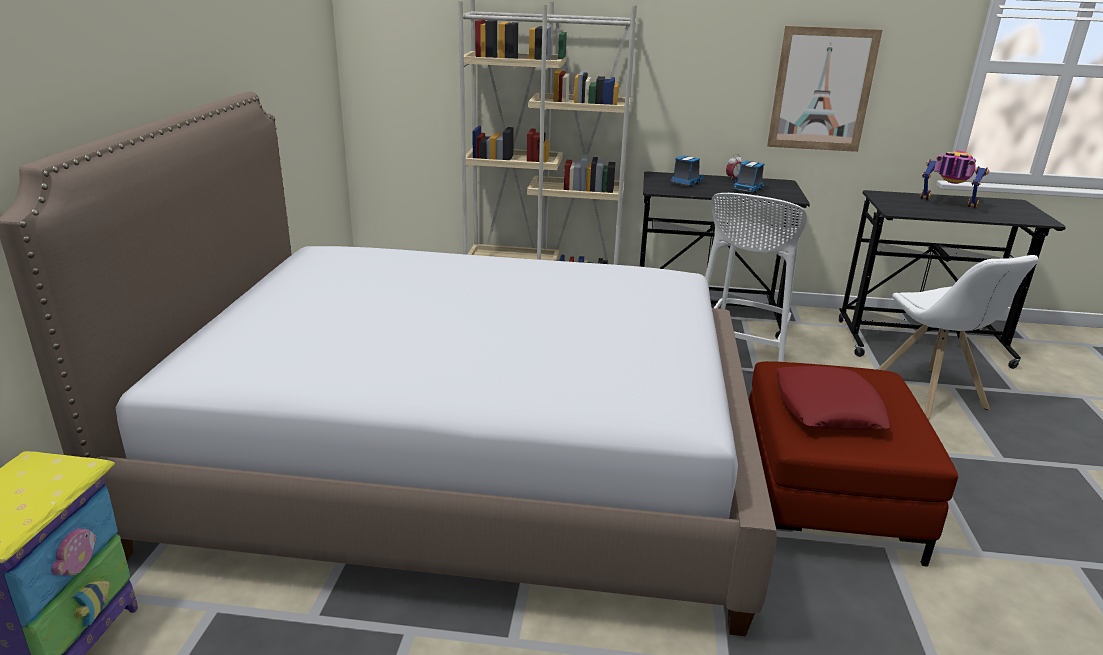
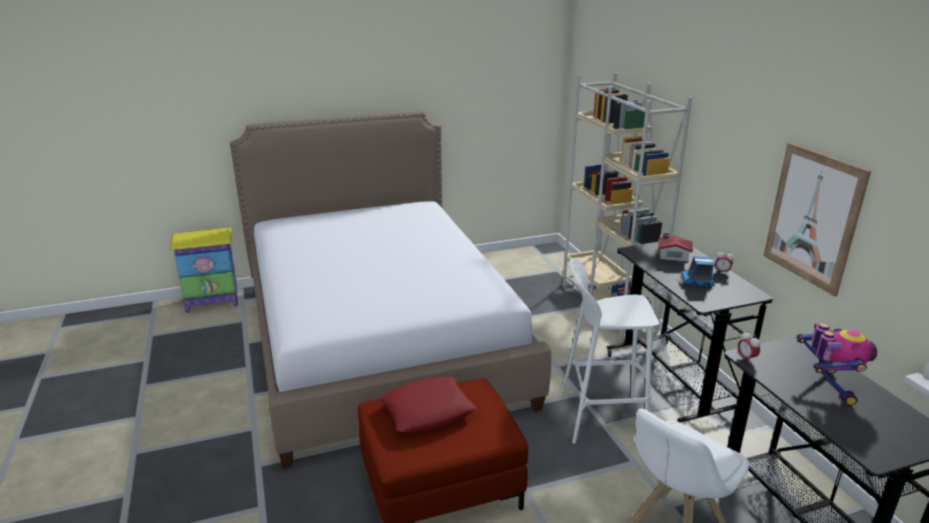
camera: 65 degrees right, 0 degrees up
(686, 183) = (672, 257): toy truck -> toy house
(899, 212) = (746, 358): none -> alarm clock

